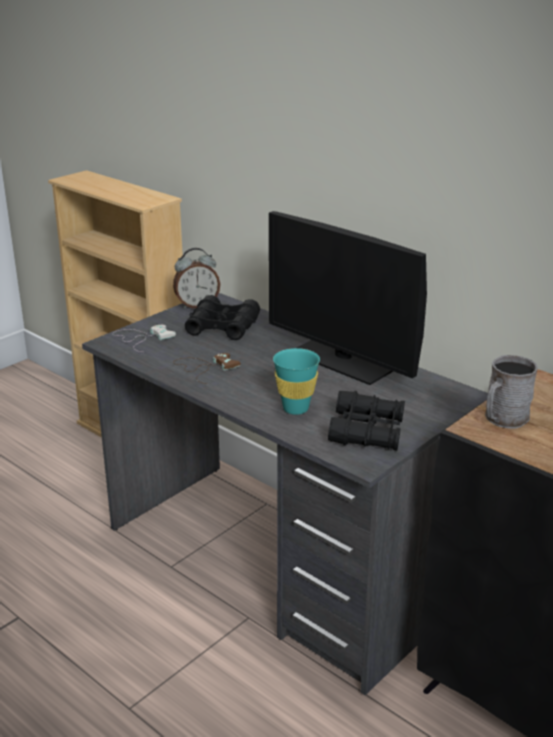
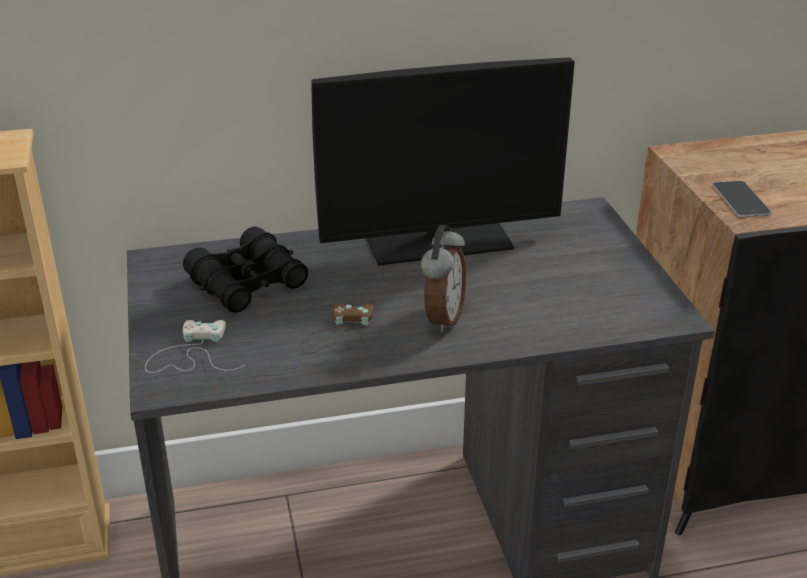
camera: 55 degrees left, 5 degrees up
(197, 305) = (155, 277): alarm clock -> alarm clock (442, 318)
(295, 408) = (518, 313): turquoise cup -> none
(367, 431) = (612, 290): black binoculars -> none
(503, 419) = (741, 199): grey mug -> phone

